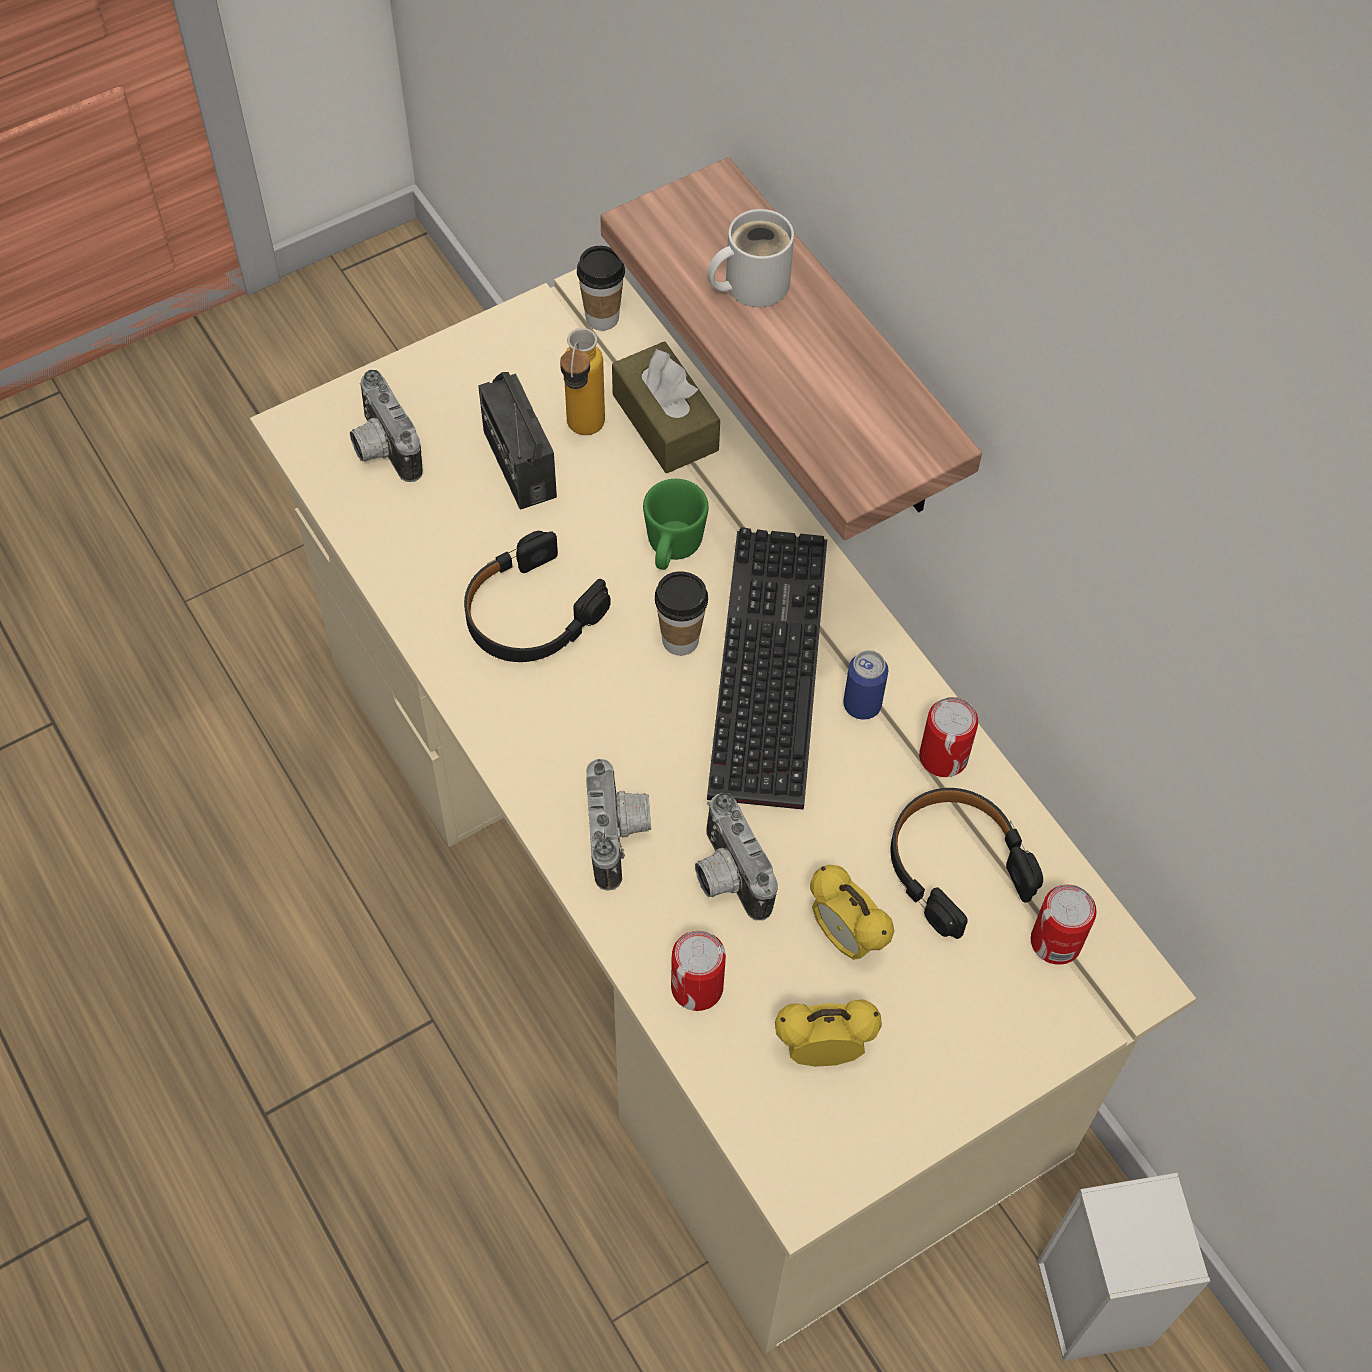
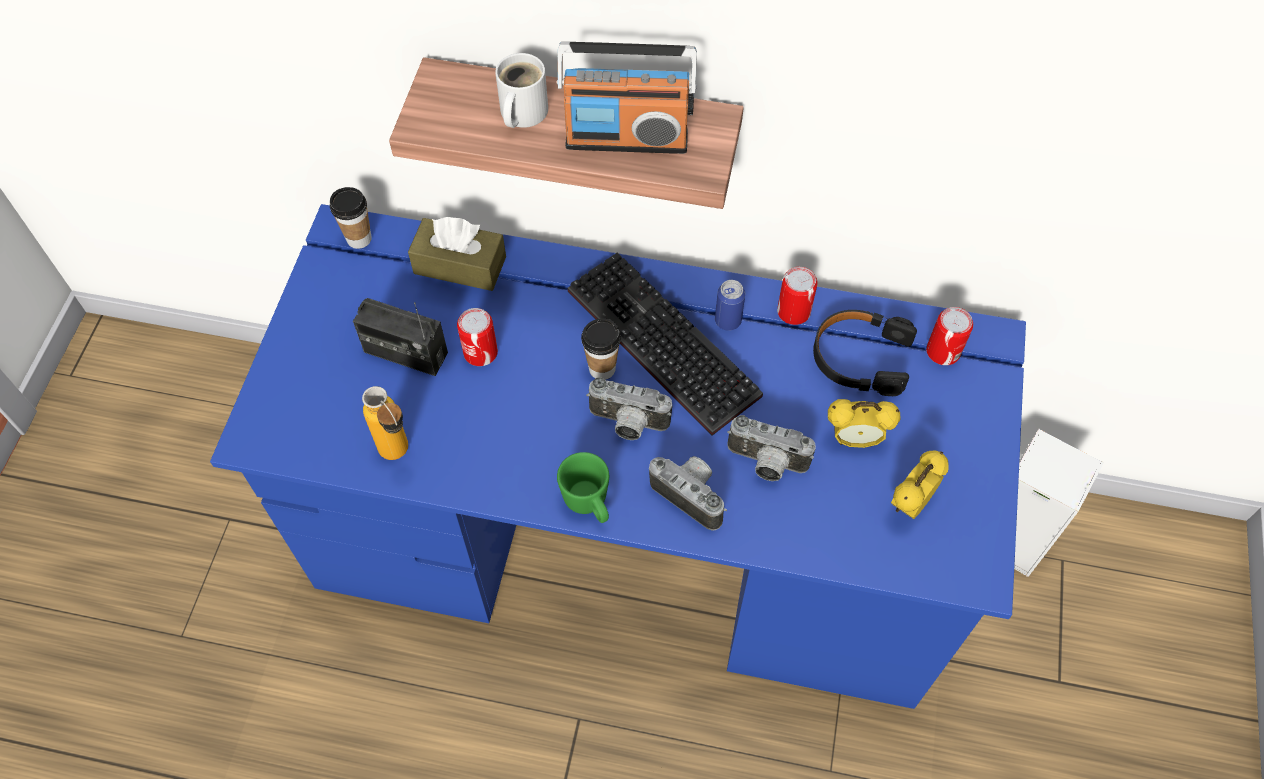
camera: 45 degrees left, 0 degrees up
(381, 448) = (314, 410): camera -> camera (627, 424)
(530, 613) = (507, 424): black headphones -> none
(583, 435) = (422, 308): bottle -> bottle (400, 457)
(672, 550) = (542, 327): green mug -> green mug (589, 504)
(682, 896) = (632, 534): beige desk -> blue desk
(697, 987) = (818, 532): can -> can (480, 352)
(820, 389) = (626, 138): none -> radio

